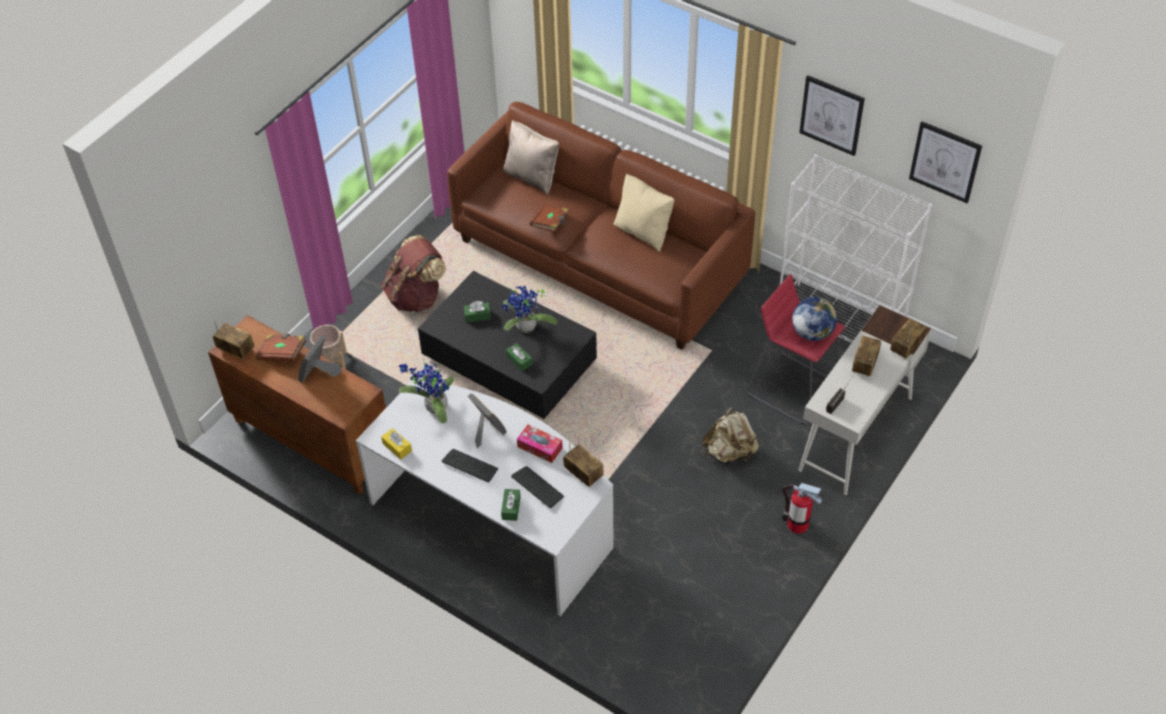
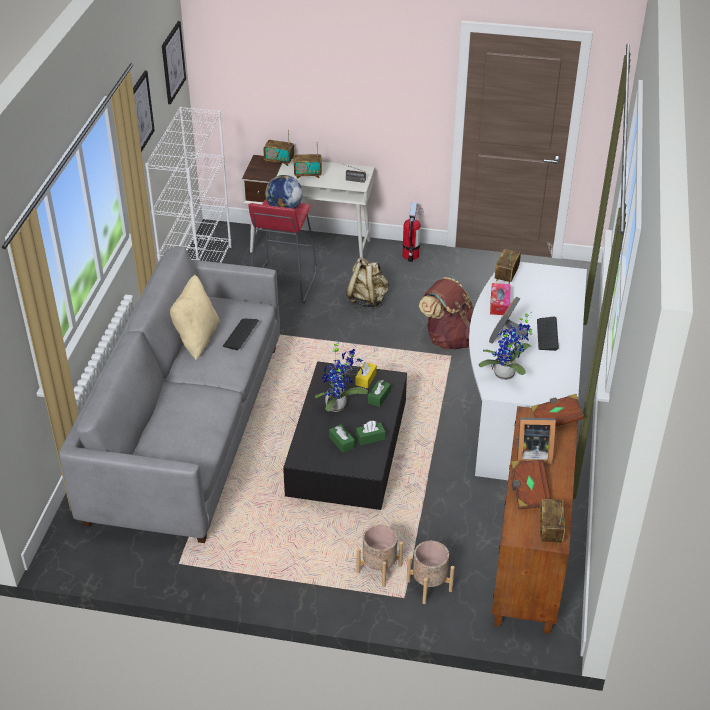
camera: 115 degrees left, 10 degrees down
(368, 338) = (379, 569): none -> beige planter
(397, 447) = (563, 382): yellow tissue box -> yellow tissue box (366, 379)
(416, 296) = (302, 552): brown backpack -> brown backpack (449, 338)
(511, 508) = (566, 301): green tissue box -> green tissue box (370, 437)
(532, 176) = (149, 437): beige pillow -> none
(537, 487) = (537, 294): keyboard -> keyboard (240, 334)
(550, 224) = (217, 399): brown book -> brown book (555, 419)
(599, 260) = (187, 431): brown sofa -> grey sofa

